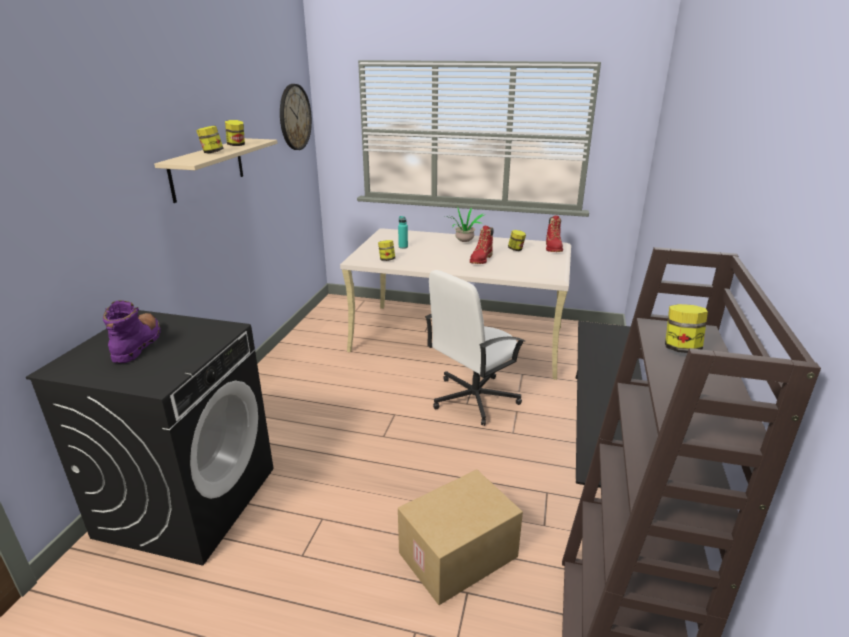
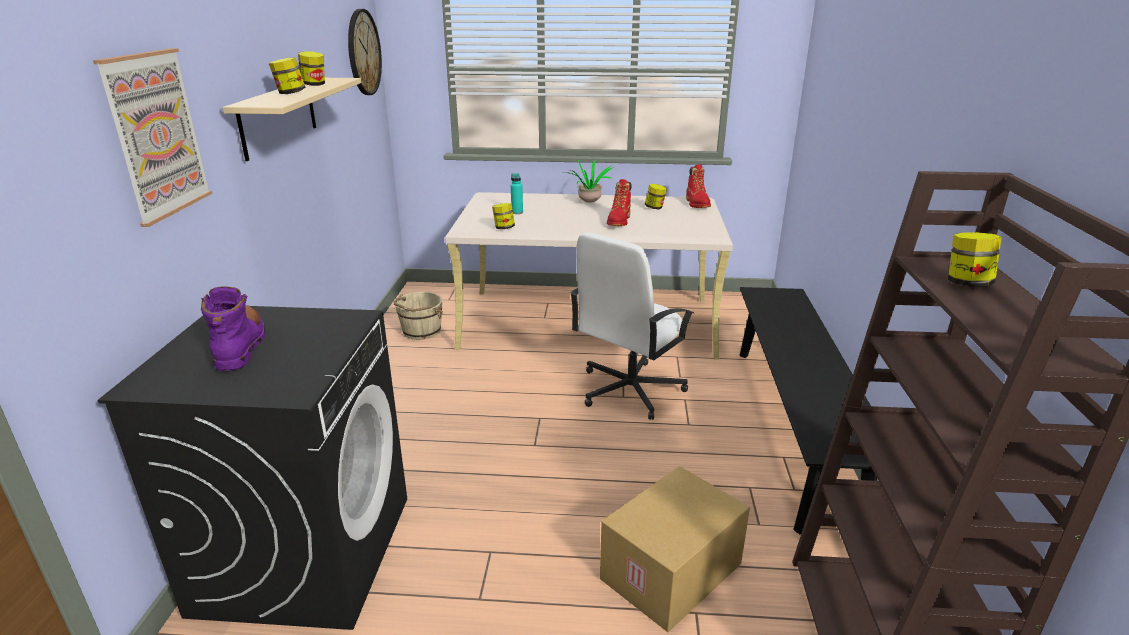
camera: 10 degrees left, 0 degrees up
(91, 185) = (156, 135): none -> picture
(326, 335) = (421, 331): none -> beige bucket

